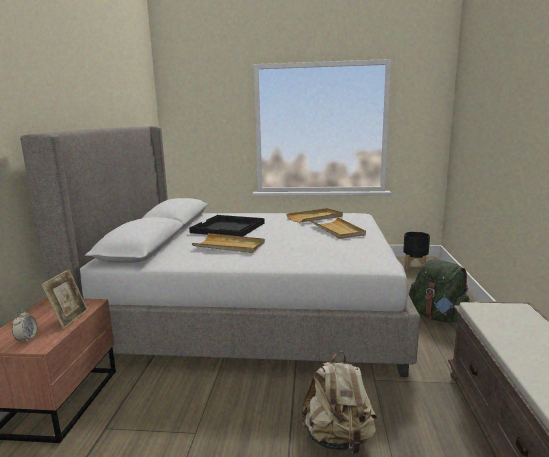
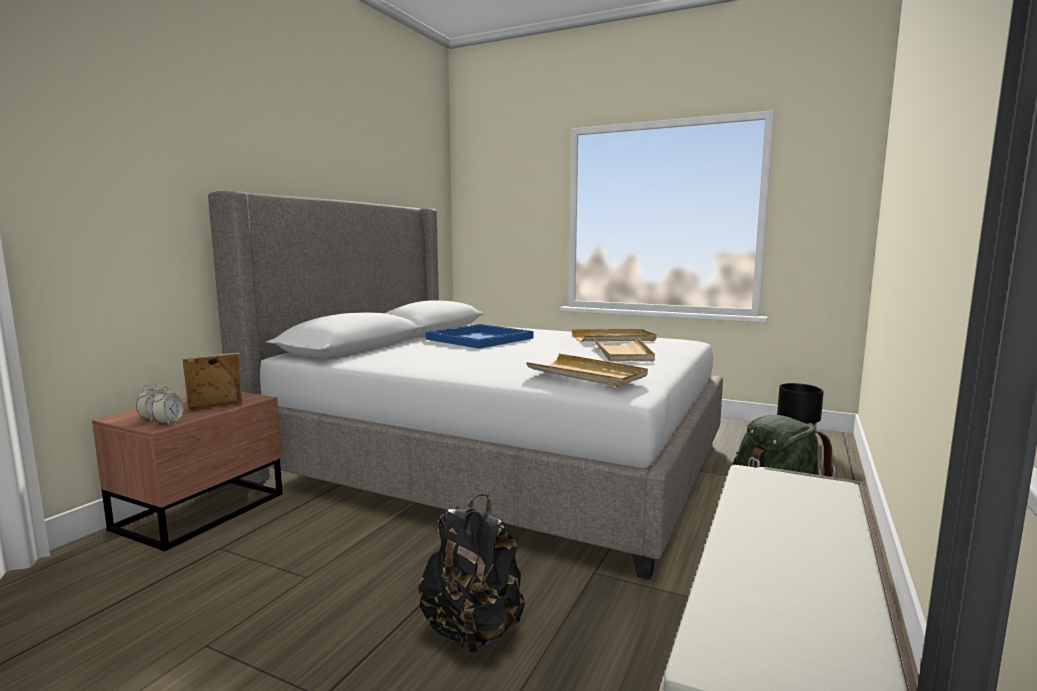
camera: 20 degrees right, 5 degrees down
(46, 340) = (169, 422): none -> alarm clock
(69, 319) = (216, 408): picture frame -> picture frame turned 150 degrees counterclockwise
(228, 228) = (479, 339): black tray -> blue tray
(229, 246) = (450, 354): beige tray -> beige tray (587, 374)
(338, 438) = (474, 630): beige backpack -> black backpack

